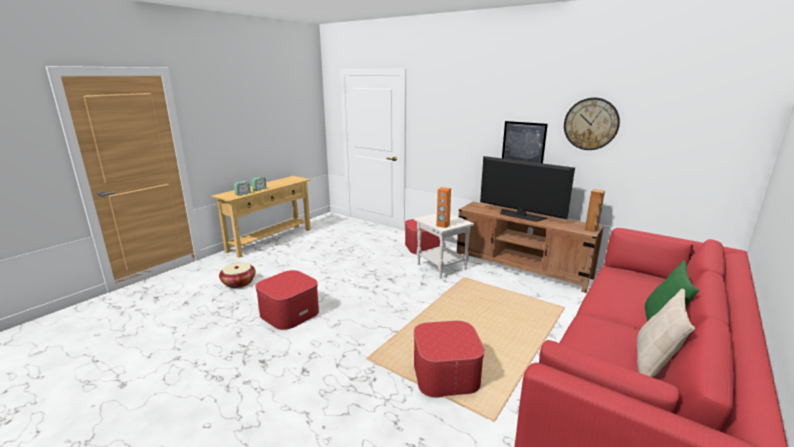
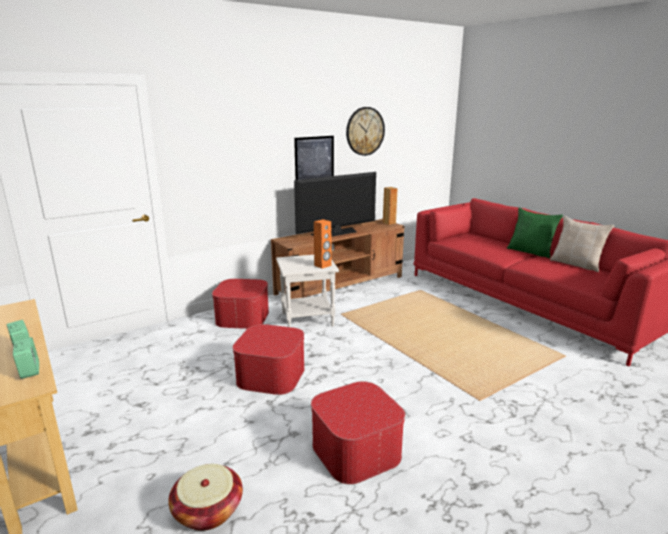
camera: 70 degrees left, 0 degrees up
(445, 373) = (507, 362): ottoman -> ottoman (270, 375)

